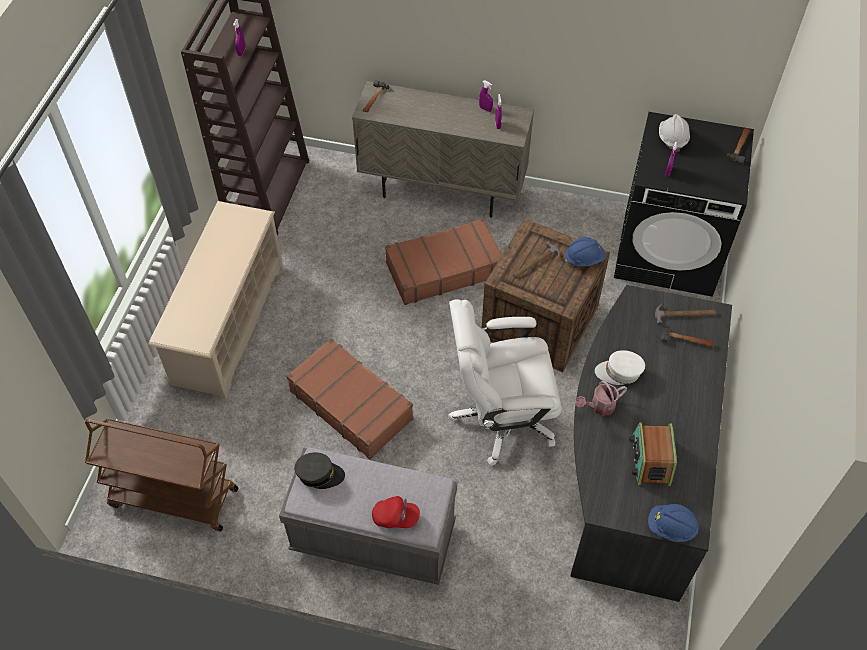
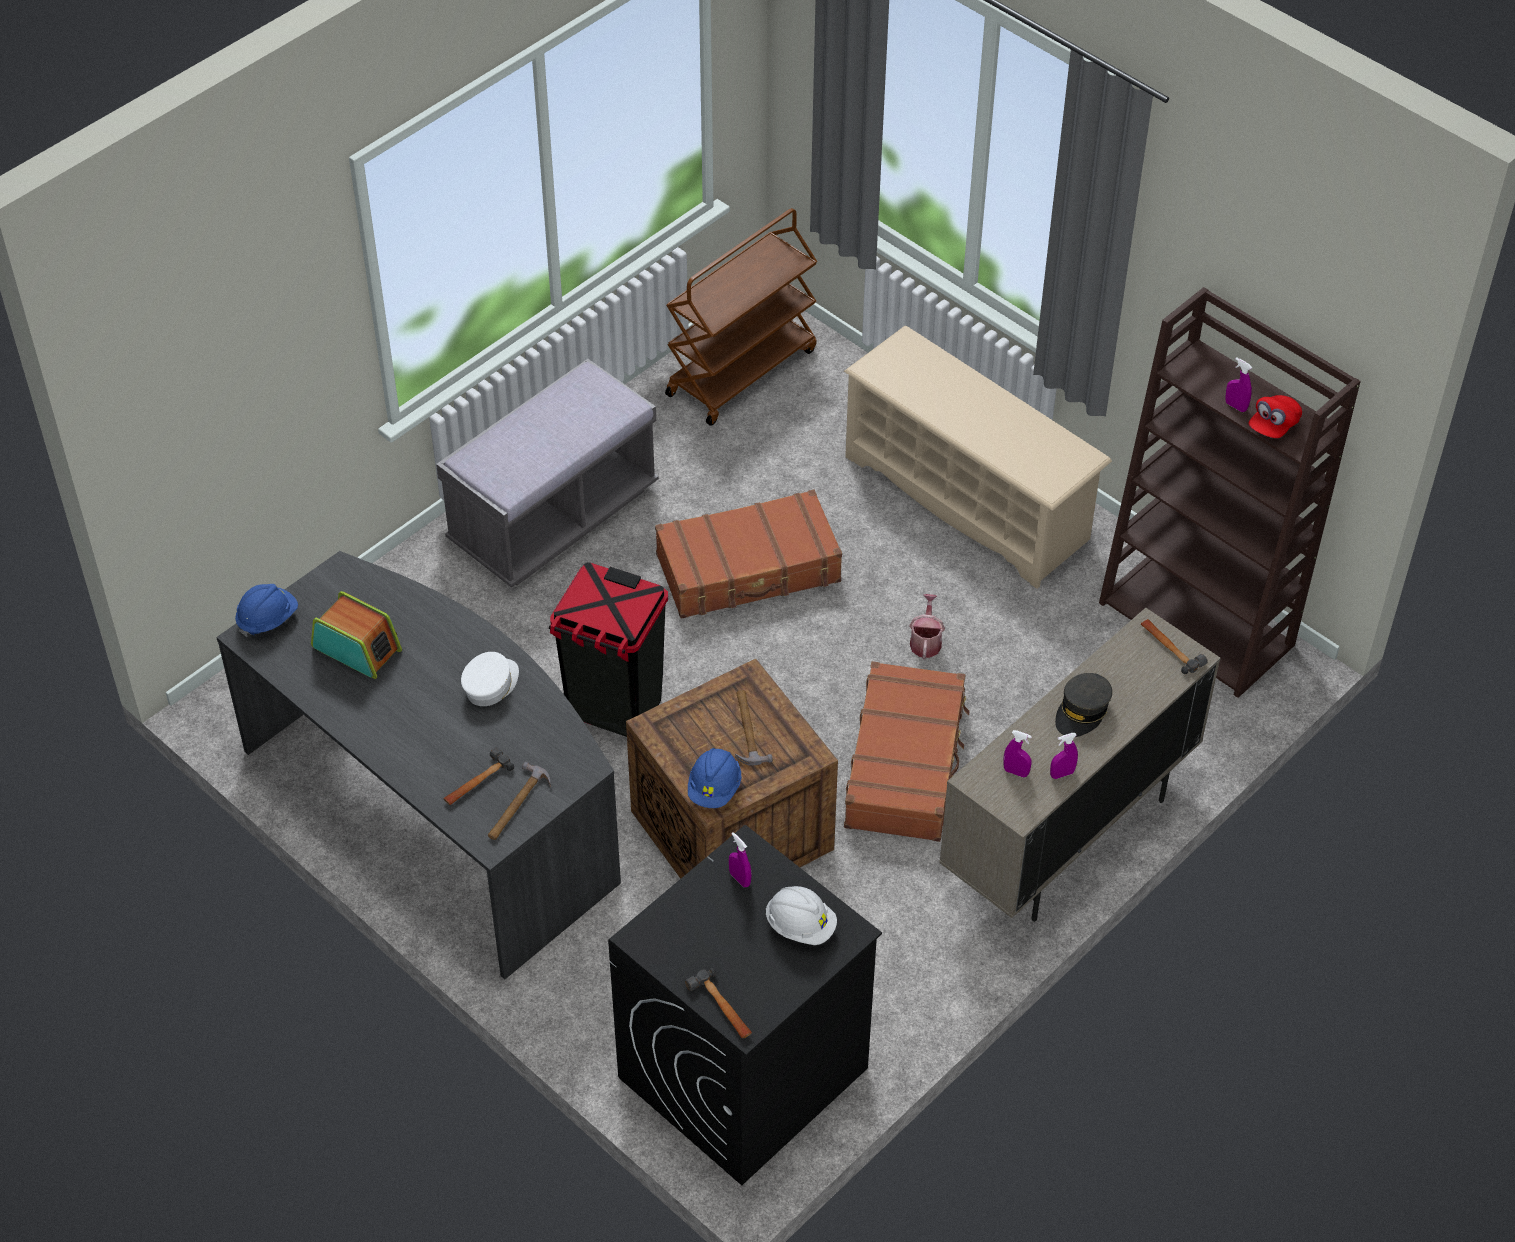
camera: 120 degrees right, 5 degrees down
(319, 474) = (605, 400): grey cap -> grey cap (1082, 712)
(396, 517) = (501, 439): red cap -> red cap (1273, 426)
(501, 417) = (614, 709): white office chair -> black trash can
(599, 406) = (462, 639): watering can -> watering can (926, 641)

